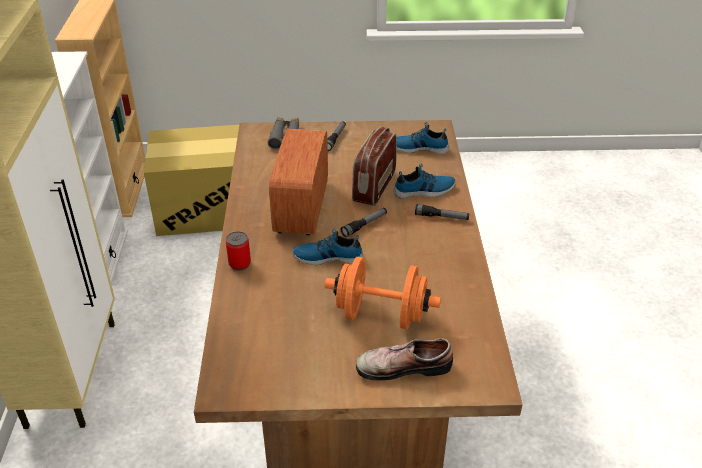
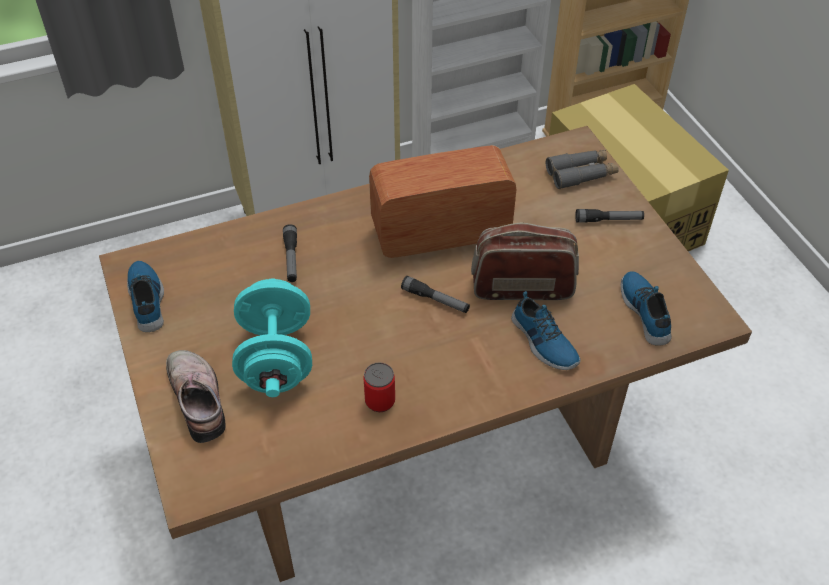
camera: 70 degrees right, 10 degrees up
(239, 264) = (316, 215): can -> can (380, 401)
(328, 256) = (360, 283): shoe -> shoe (148, 299)
(381, 315) = (276, 358): orange dumbbell -> turquoise dumbbell
(441, 217) = (492, 373): flashlight -> flashlight (291, 258)

